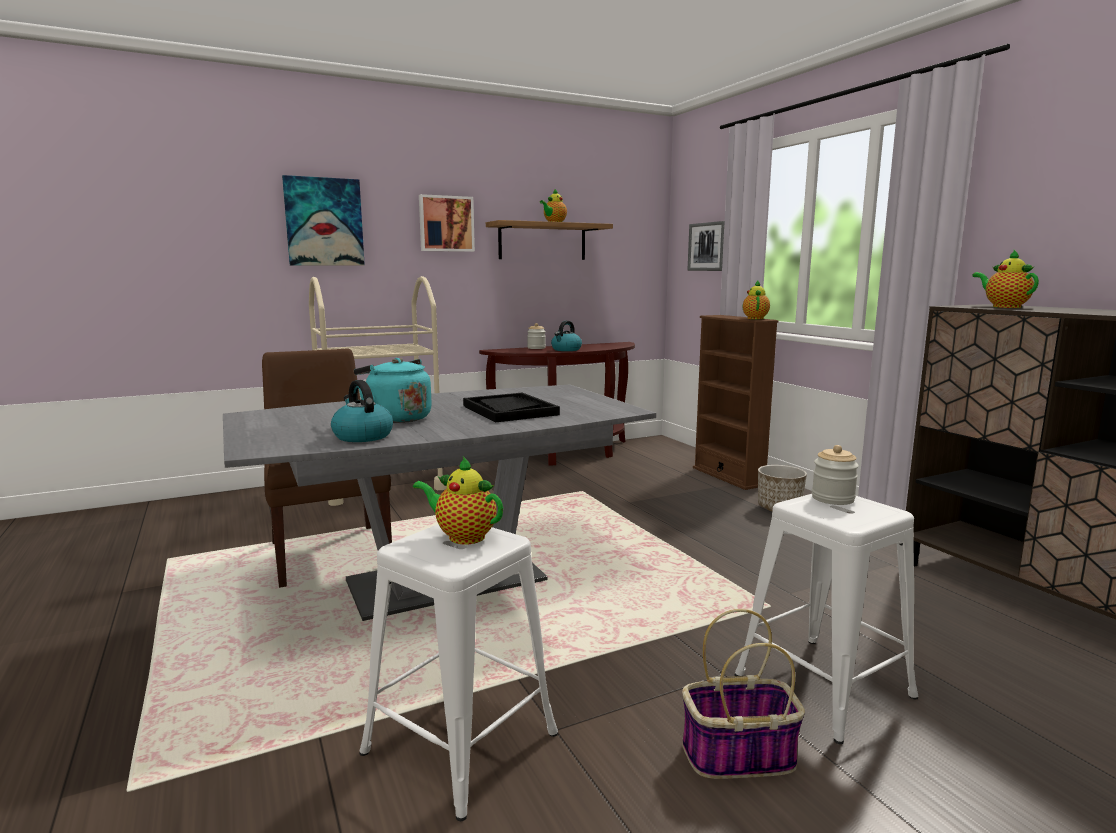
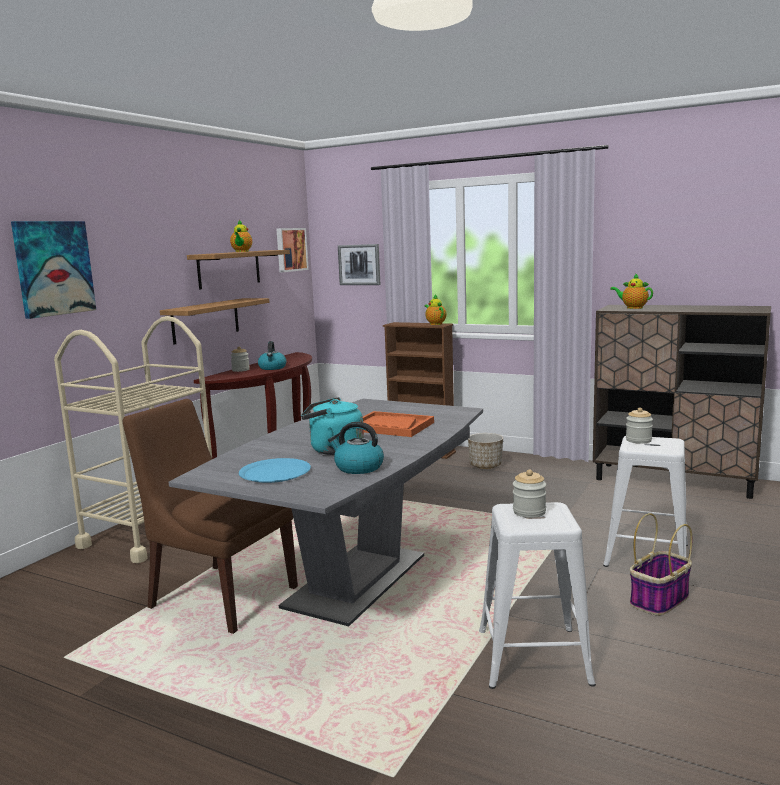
camera: 35 degrees left, 0 degrees up
(298, 424) = (275, 472): none -> blue plate
(446, 224) = (156, 259): picture -> picture (290, 249)
(462, 536) = (529, 512): teapot -> jar
(504, 292) = (205, 320): none -> shelf
(509, 410) = (391, 426): black tray -> orange tray

